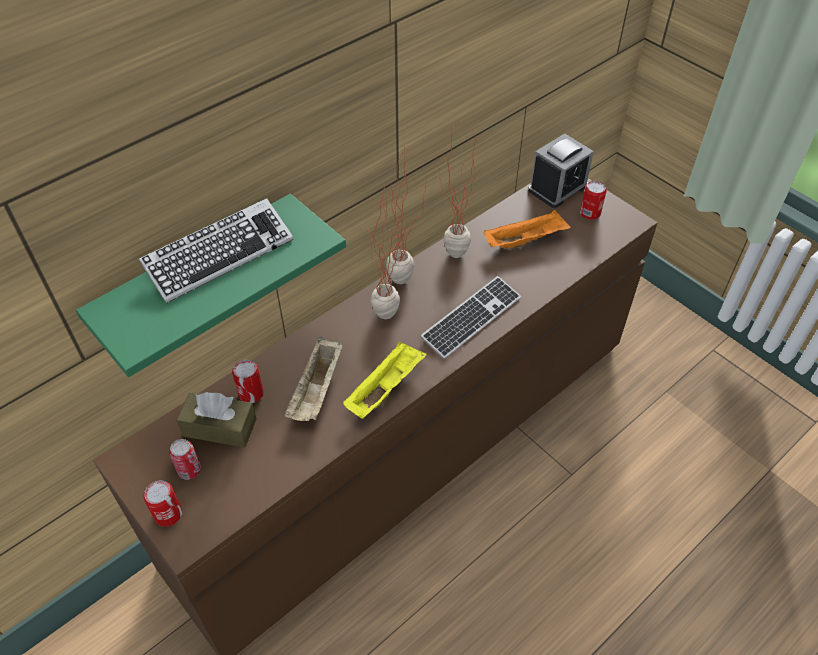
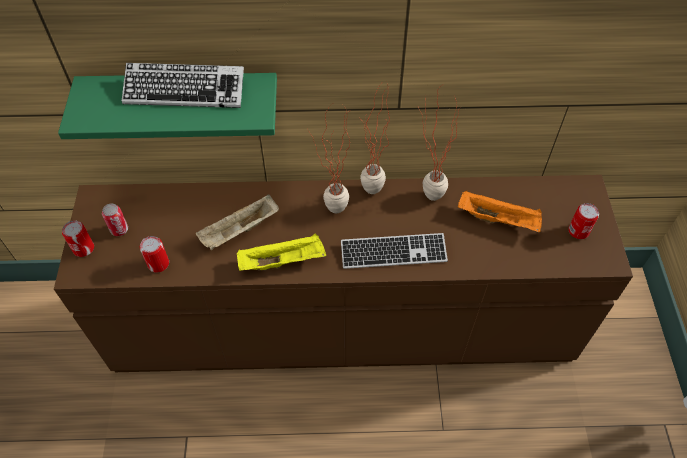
camera: 40 degrees right, 5 degrees up
(219, 427) = (161, 214): brown tissue box -> none
(251, 393) = (199, 205): can -> can (158, 263)
(557, 188) = (572, 193): alarm clock -> none

